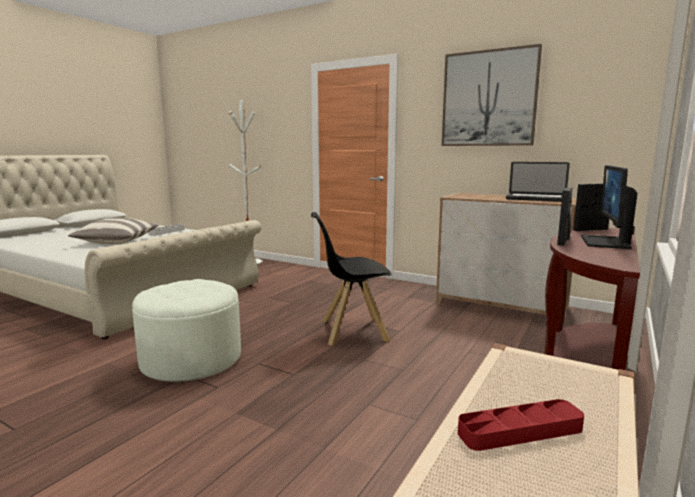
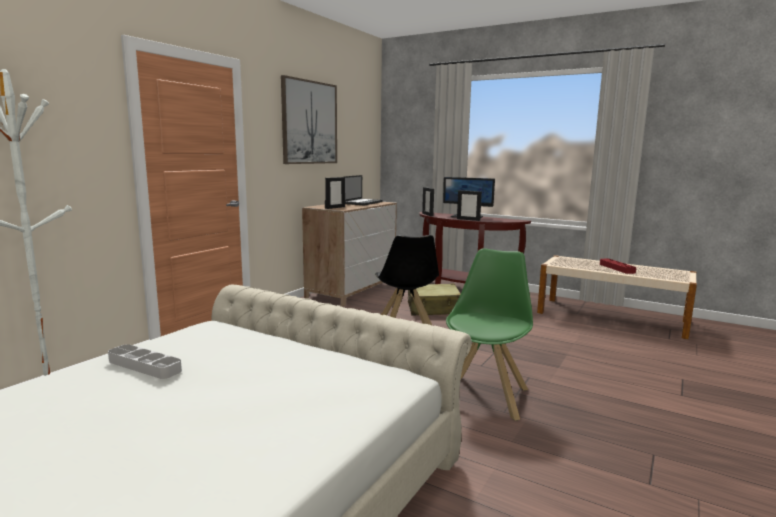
camera: 90 degrees left, 0 degrees up
(117, 241) = (235, 393): pillow -> none
(191, 359) = (485, 395): white ottoman -> green chair
(454, 348) = (433, 309): none -> beige suitcase
(466, 196) = (335, 207): none -> picture frame

